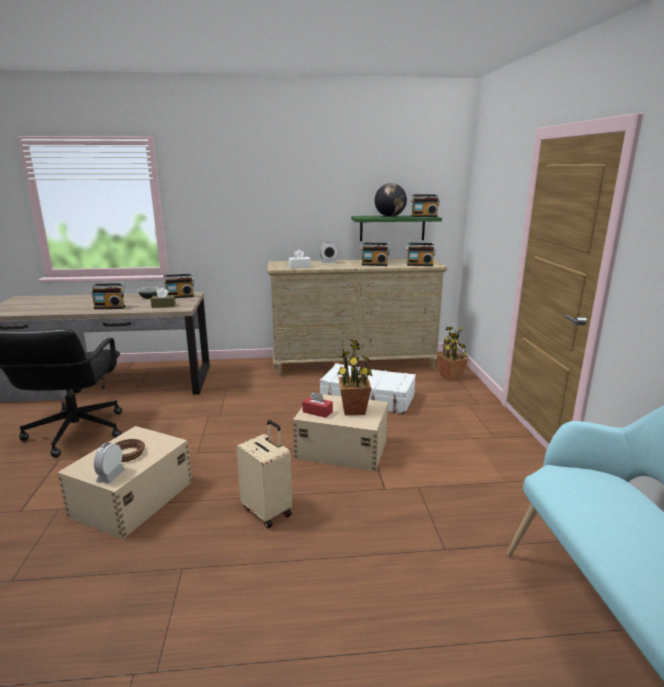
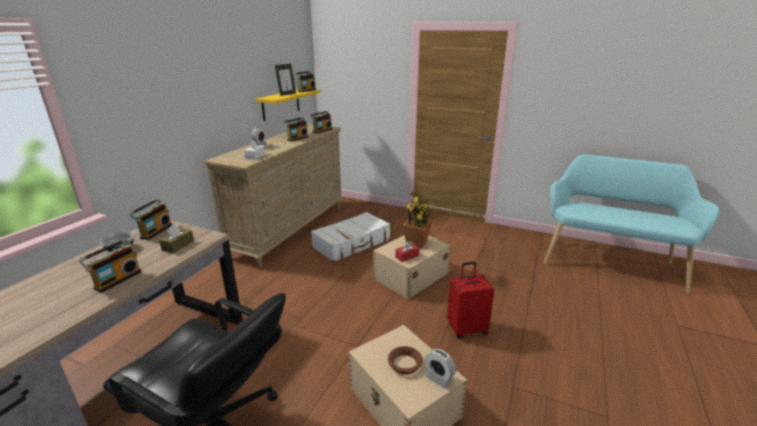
camera: 60 degrees left, 5 degrees up
(268, 511) = (466, 329): beige suitcase -> red suitcase
(390, 216) = (287, 94): globe -> picture frame
(392, 228) = (281, 104): green shelf -> yellow shelf
(451, 377) = (358, 208): potted plant -> none

